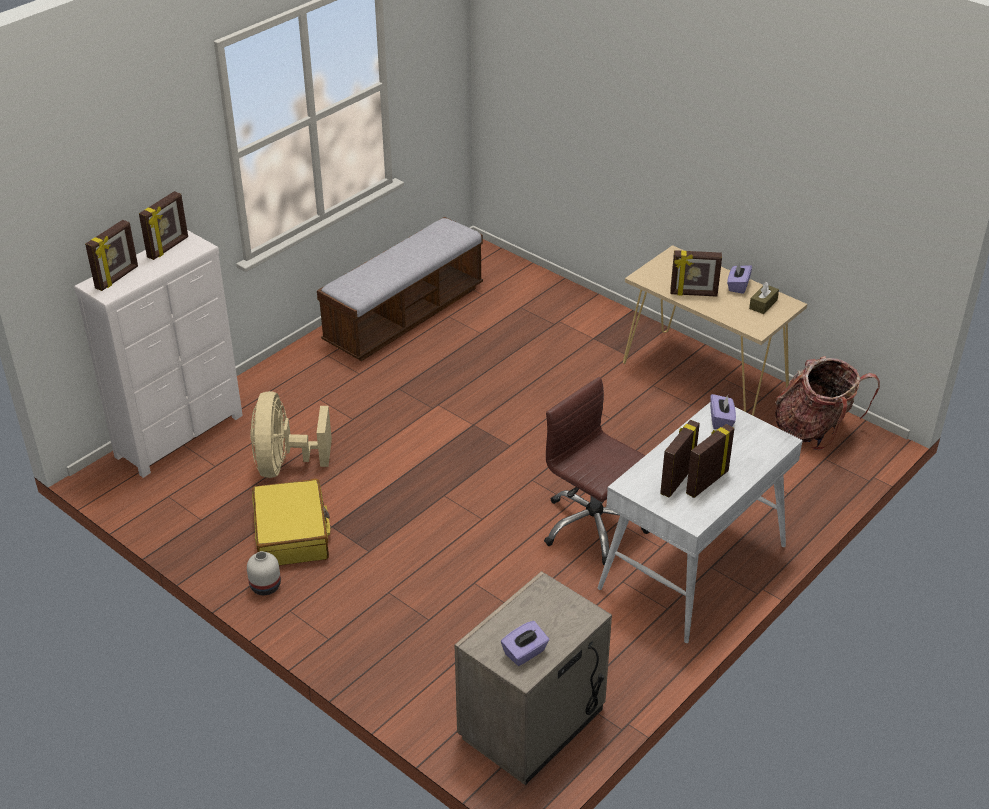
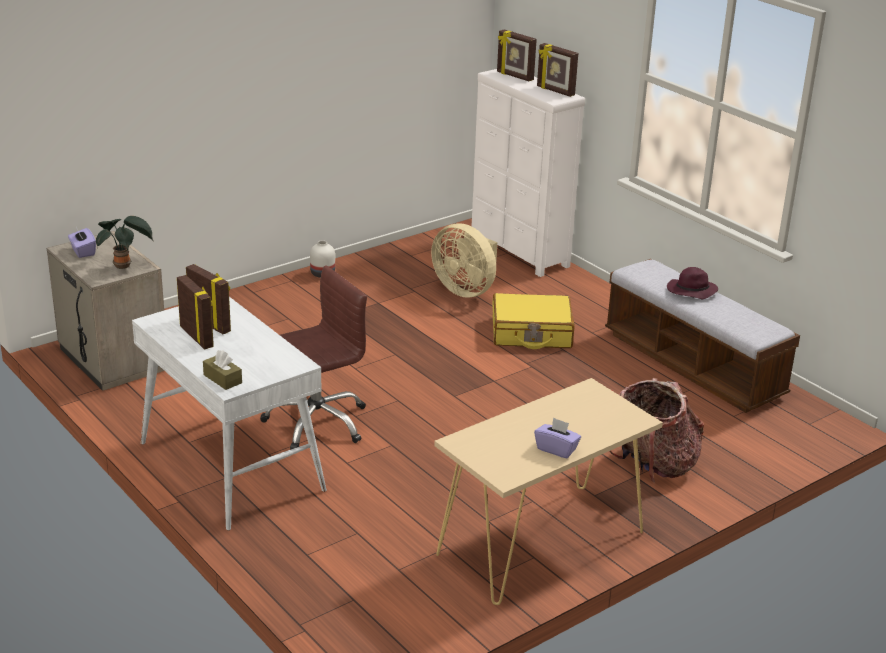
camera: 100 degrees right, 10 degrees down
(285, 464) = (466, 290): beige fan -> beige fan turned 150 degrees counterclockwise
(292, 534) = (376, 287): yellow suitcase -> yellow suitcase (531, 333)
(392, 262) = (691, 291): none -> purple hat
(548, 602) = (124, 266): none -> potted plant
(693, 294) = (546, 415): picture frame -> none
(721, 420) = (281, 362): purple tissue box -> none
(763, 304) = (510, 458): brown tissue box -> brown tissue box (222, 379)
(814, 430) = (409, 606): backpack -> backpack (651, 465)

